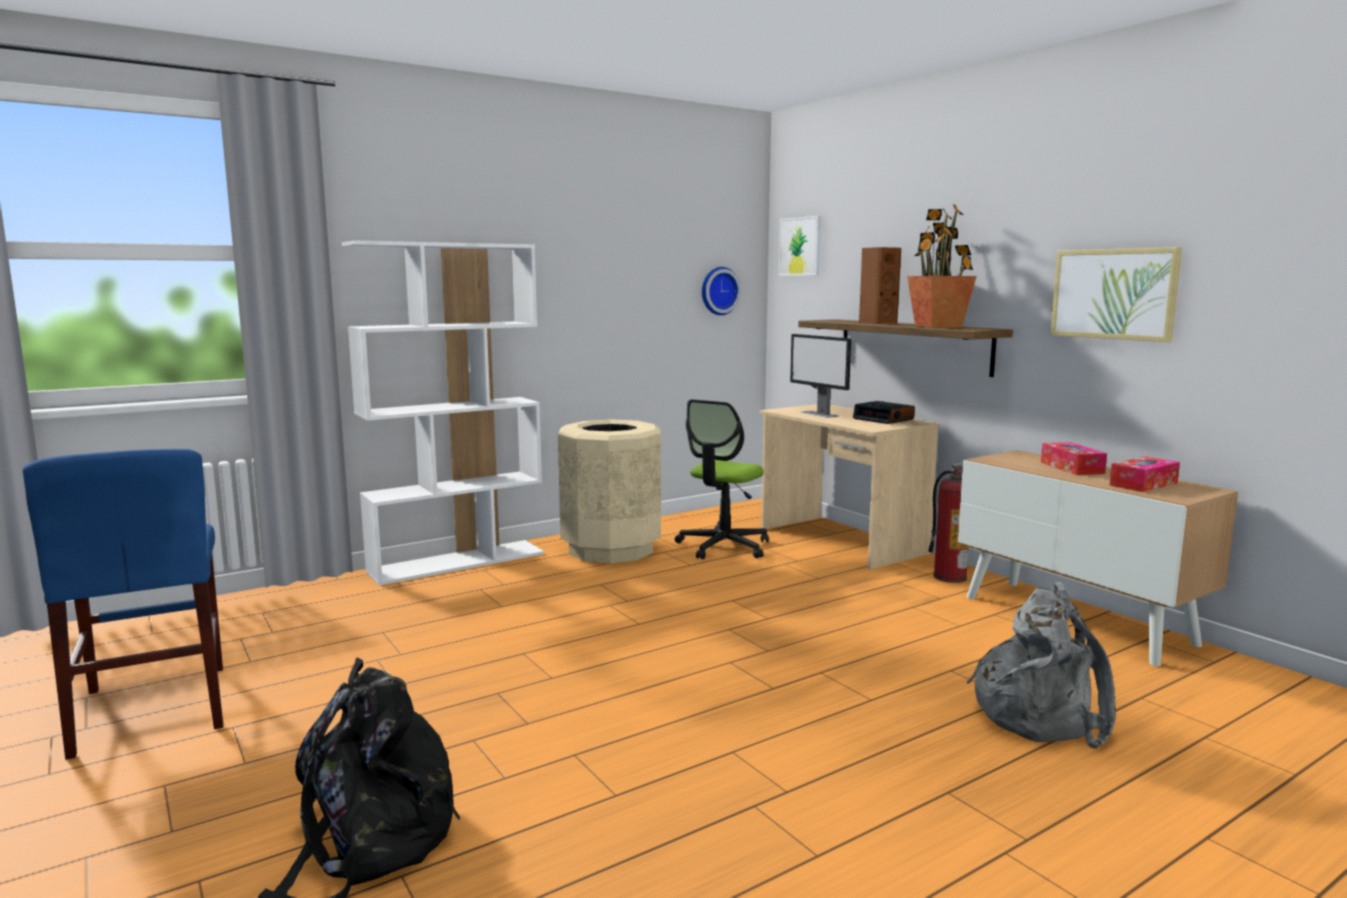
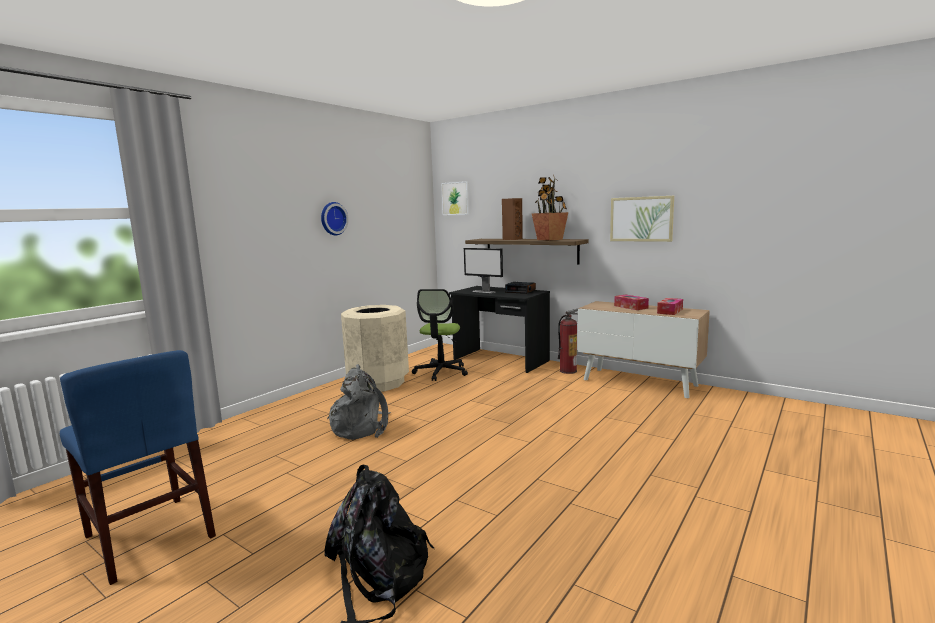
camera: 20 degrees left, 0 degrees up
(458, 562) = (287, 405): white bookcase -> none
(718, 291) = (411, 225): wall clock -> wall clock (332, 218)
(840, 541) = (500, 360): beige desk -> black desk
(1041, 713) = (659, 429): grey backpack -> grey backpack (361, 427)

